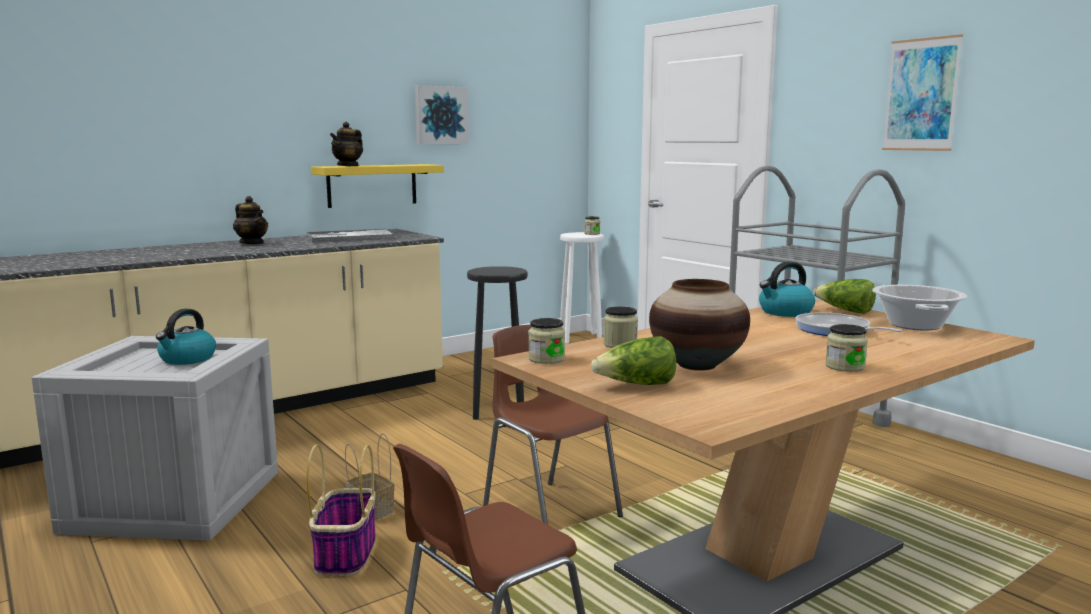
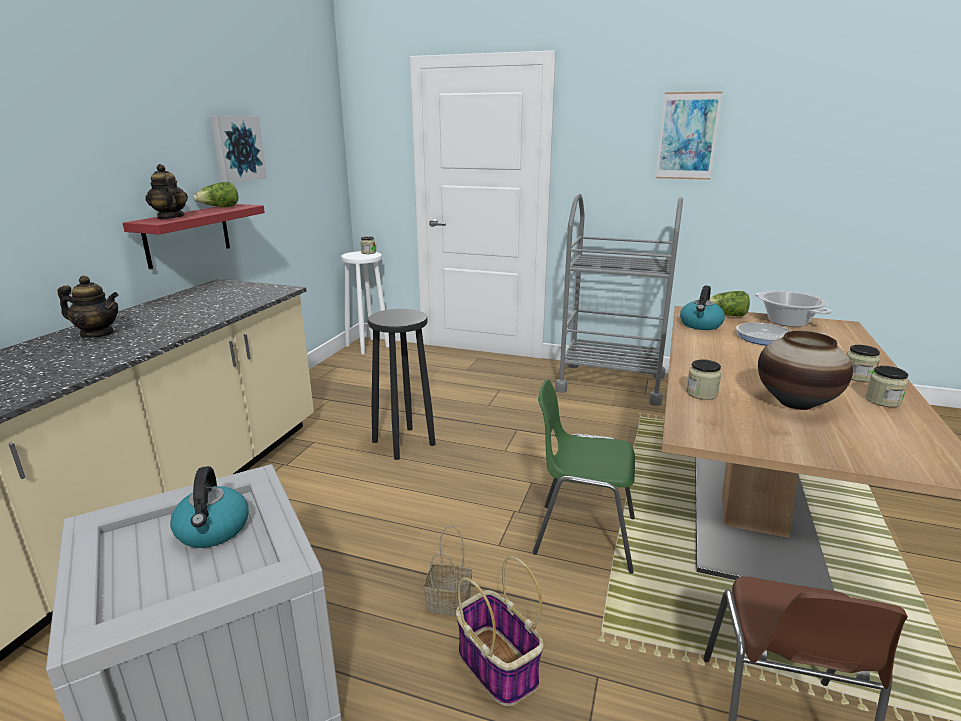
camera: 35 degrees left, 10 degrees up
(348, 166) = (170, 217): teapot -> teapot turned 150 degrees clockwise
(350, 237) = (203, 302): tray -> none
(372, 185) = (187, 235): yellow shelf -> red shelf
(546, 359) = (702, 430): jar -> jar (882, 401)
(549, 511) = (582, 535): brown chair -> green chair
(637, 385) = (822, 442): lettuce -> lettuce (219, 207)

